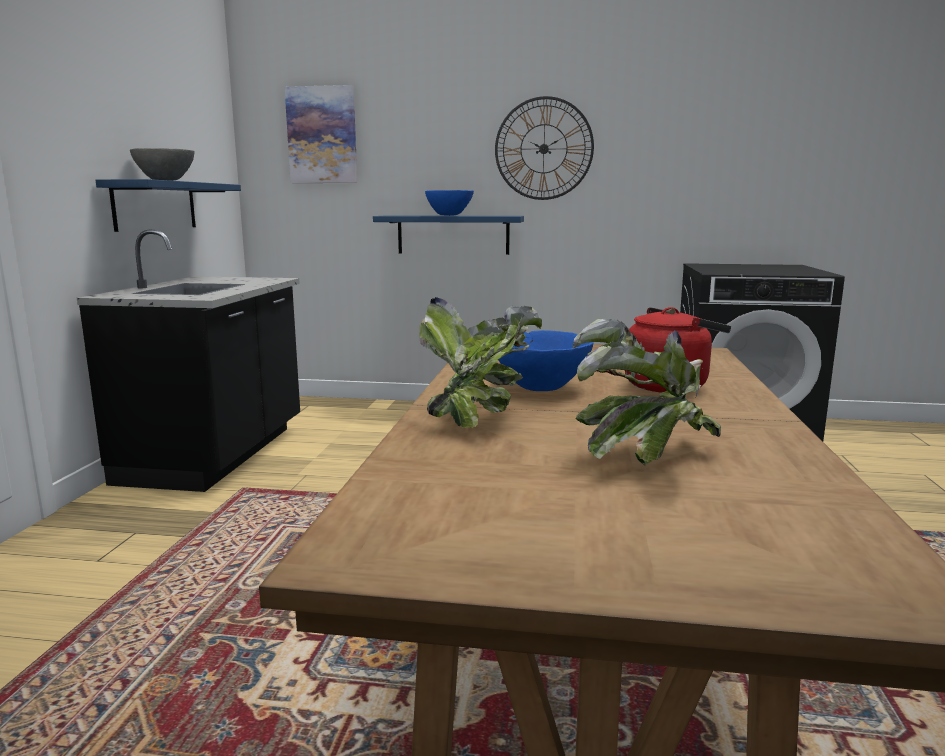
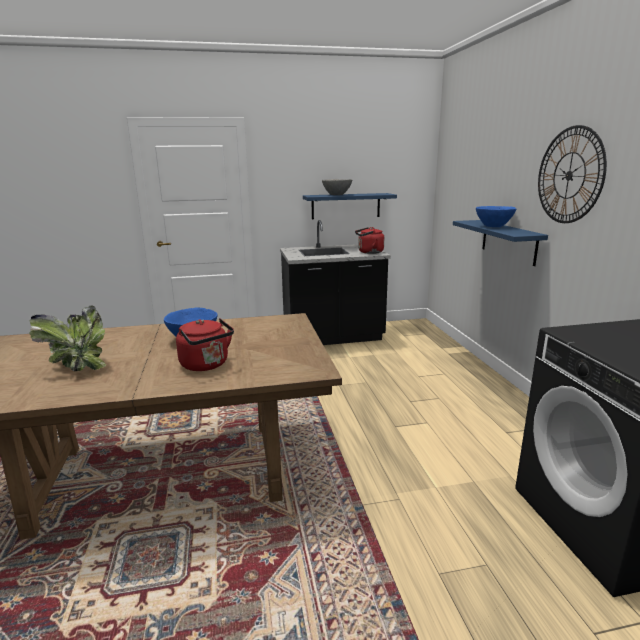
camera: 70 degrees right, 5 degrees up
(259, 280) = (369, 252): none -> red kettle
(322, 135) = (463, 160): picture -> none
(478, 417) = (139, 335): potted plant -> none

